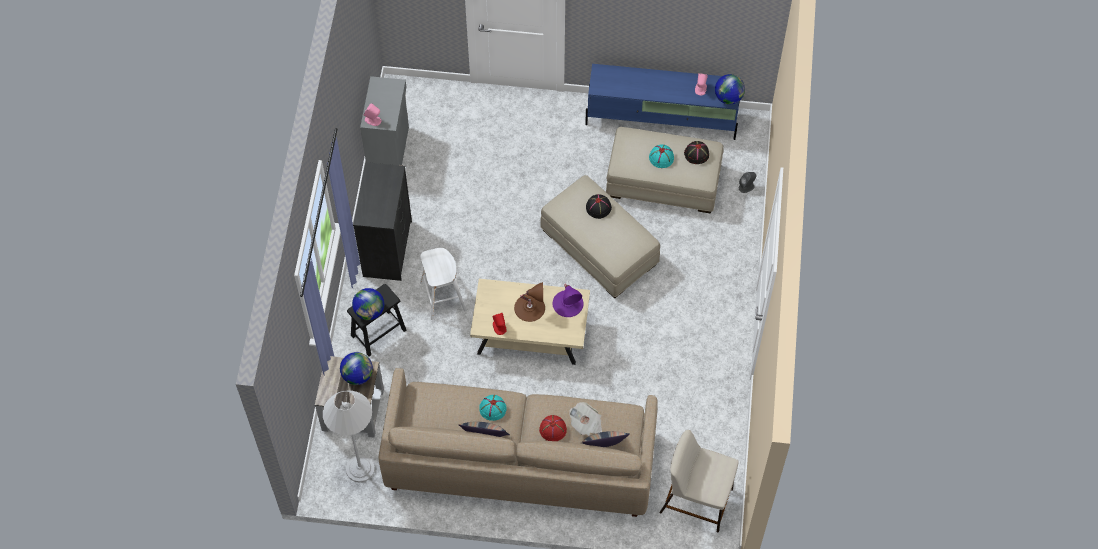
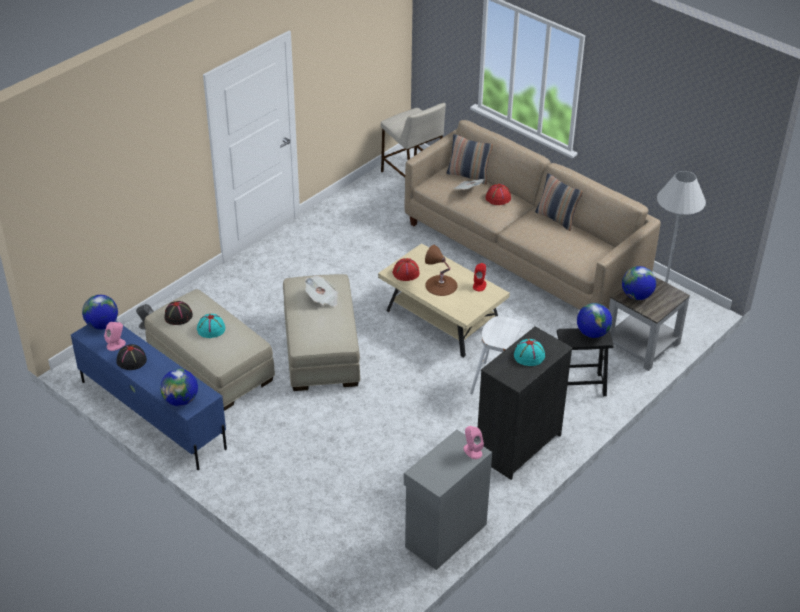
camera: 145 degrees left, 20 degrees down
(492, 408) = (535, 230): turquoise hat -> turquoise hat (529, 355)
(568, 303) = (405, 273): purple table lamp -> red hat
(598, 207) = (308, 321): black hat -> black hat (131, 360)
(608, 235) = (322, 299): none -> newspaper
(610, 74) = (181, 400): none -> globe

